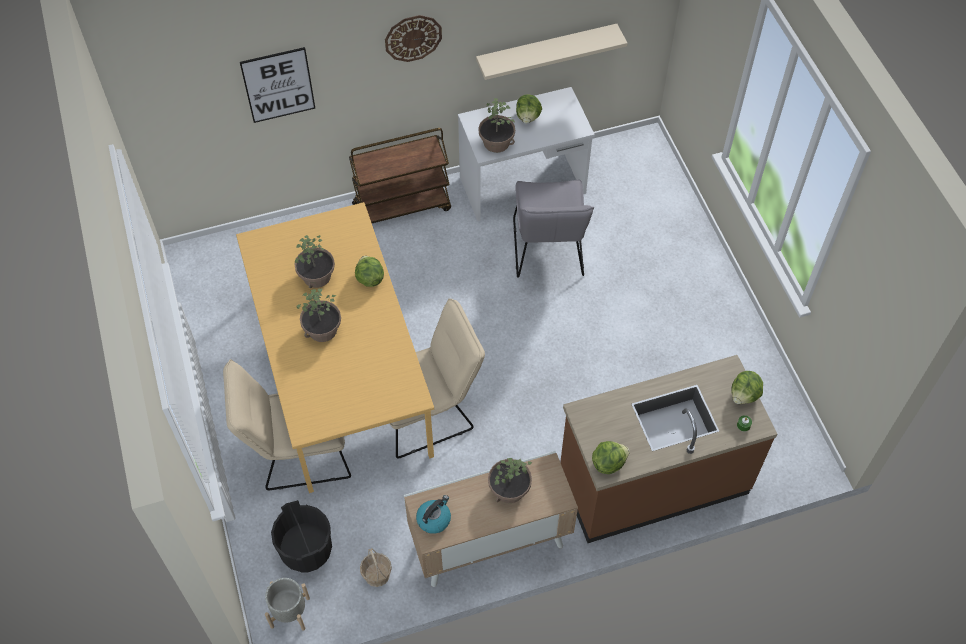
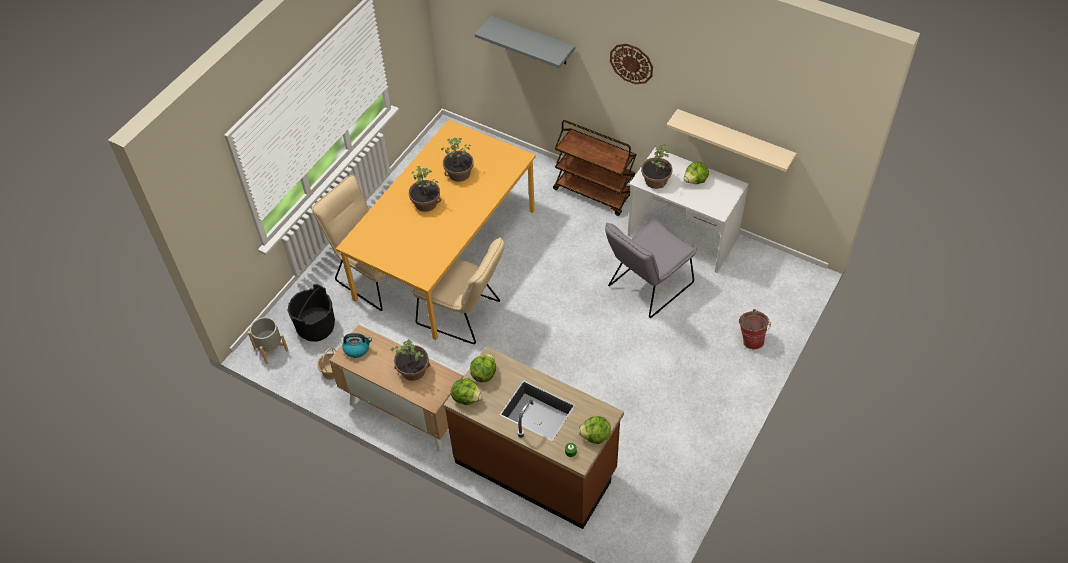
camera: 50 degrees right, 5 degrees down
(278, 85) = (533, 41): picture -> grey shelf
(369, 278) = (484, 197): lettuce -> lettuce (483, 374)
(676, 225) = (751, 339): none -> bucket

